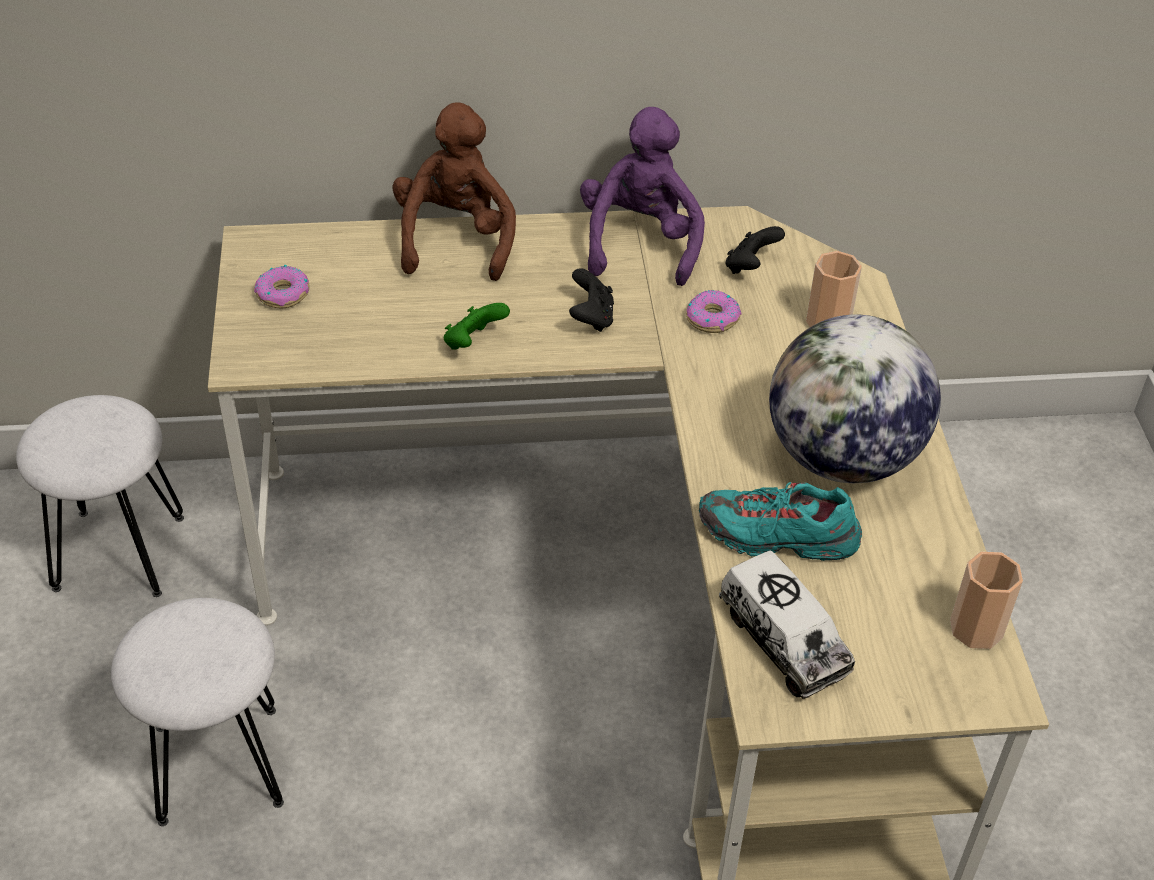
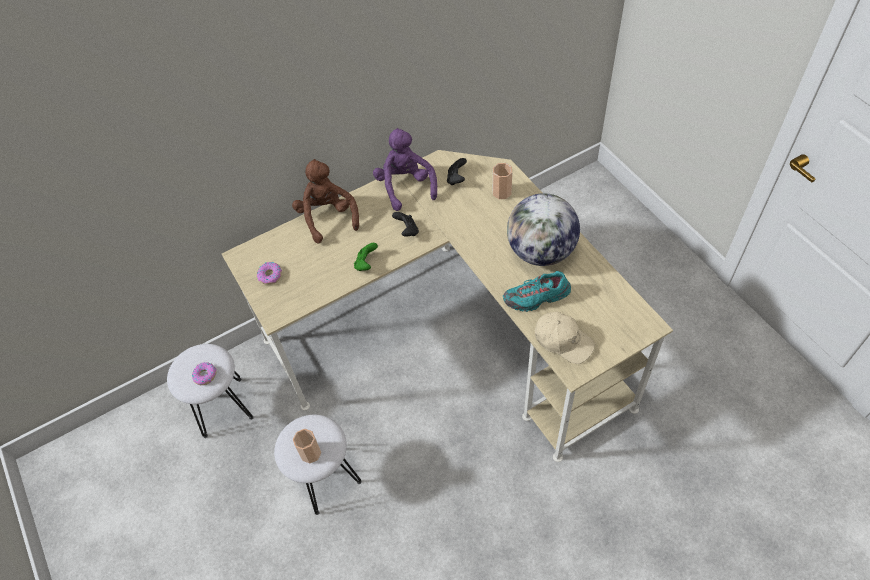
camera: 20 degrees left, 10 degrees up
(712, 318) = (455, 210): donut -> donut (205, 375)
(783, 640) = (563, 341): toy truck -> beige cap
(976, 628) = (628, 303): cup -> cup (310, 453)

